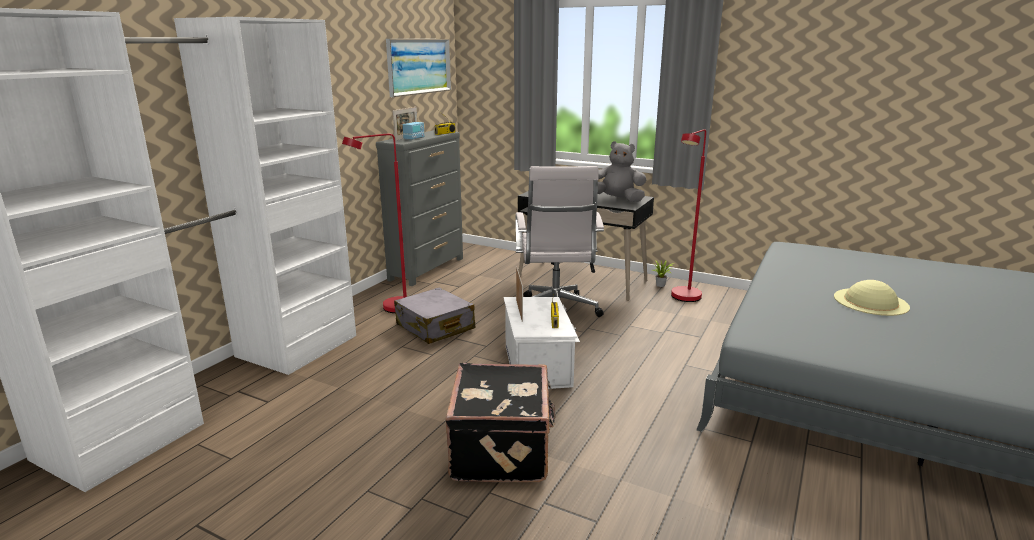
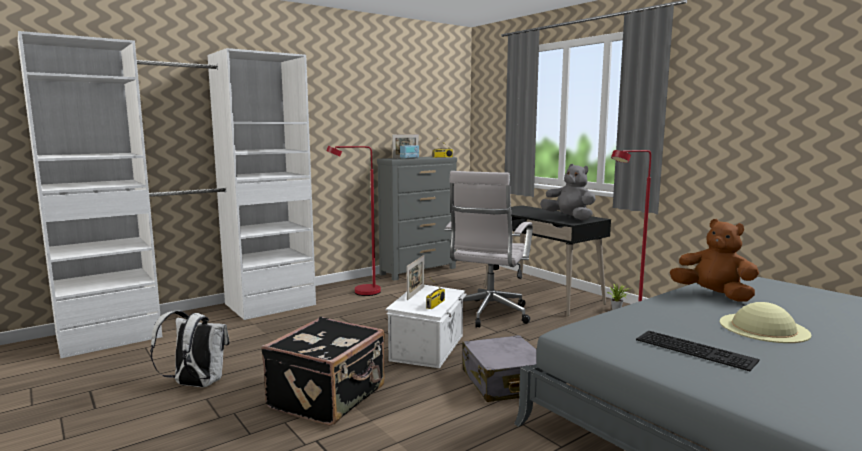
camera: 25 degrees right, 10 degrees down
(332, 477) = (196, 385): none -> white backpack
(419, 66) = (428, 103): picture -> none
(435, 327) = (378, 308): grey suitcase -> grey suitcase (504, 382)
(796, 271) = (714, 295): none -> brown plush toy
(854, 334) = (696, 349): none -> keyboard

